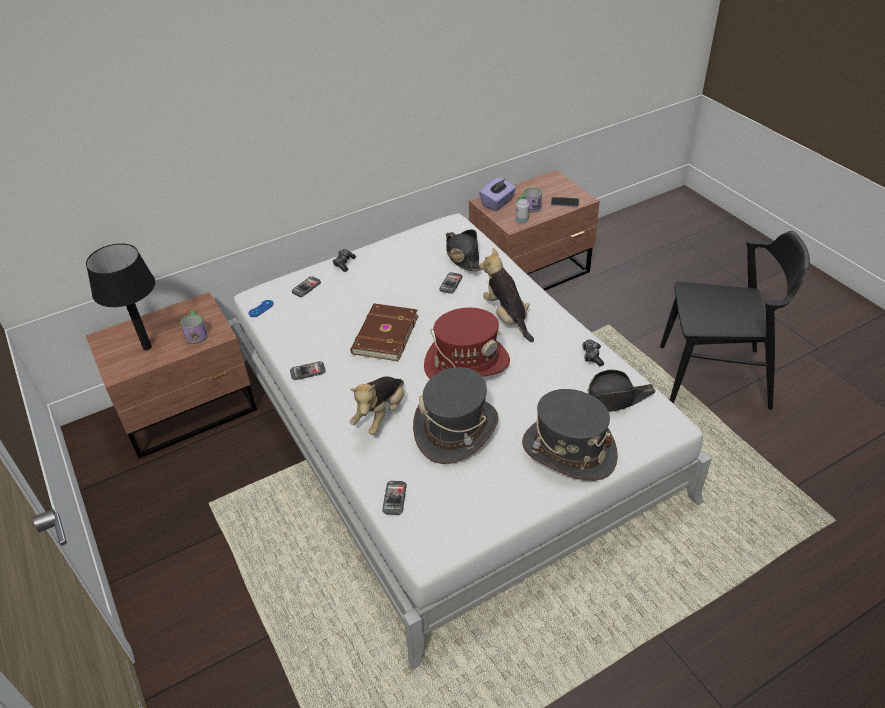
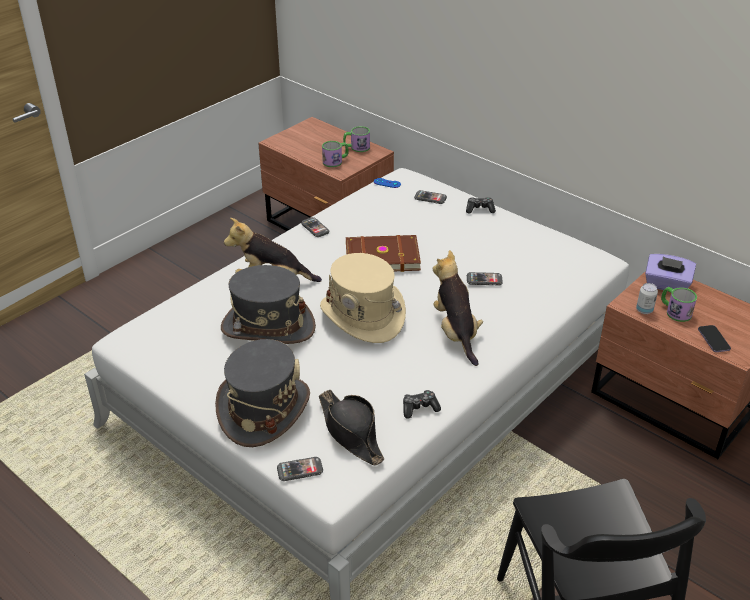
camera: 70 degrees right, 5 degrees down
(147, 347) = (310, 145): black table lamp -> none
(182, 314) = (356, 147): none -> mug
(394, 498) = (177, 310): phone -> phone (300, 470)
(462, 256) = (538, 277): black hat -> none
(467, 363) = (363, 316): red hat -> beige hat
(507, 317) = (455, 332): plush toy -> plush toy turned 60 degrees counterclockwise

